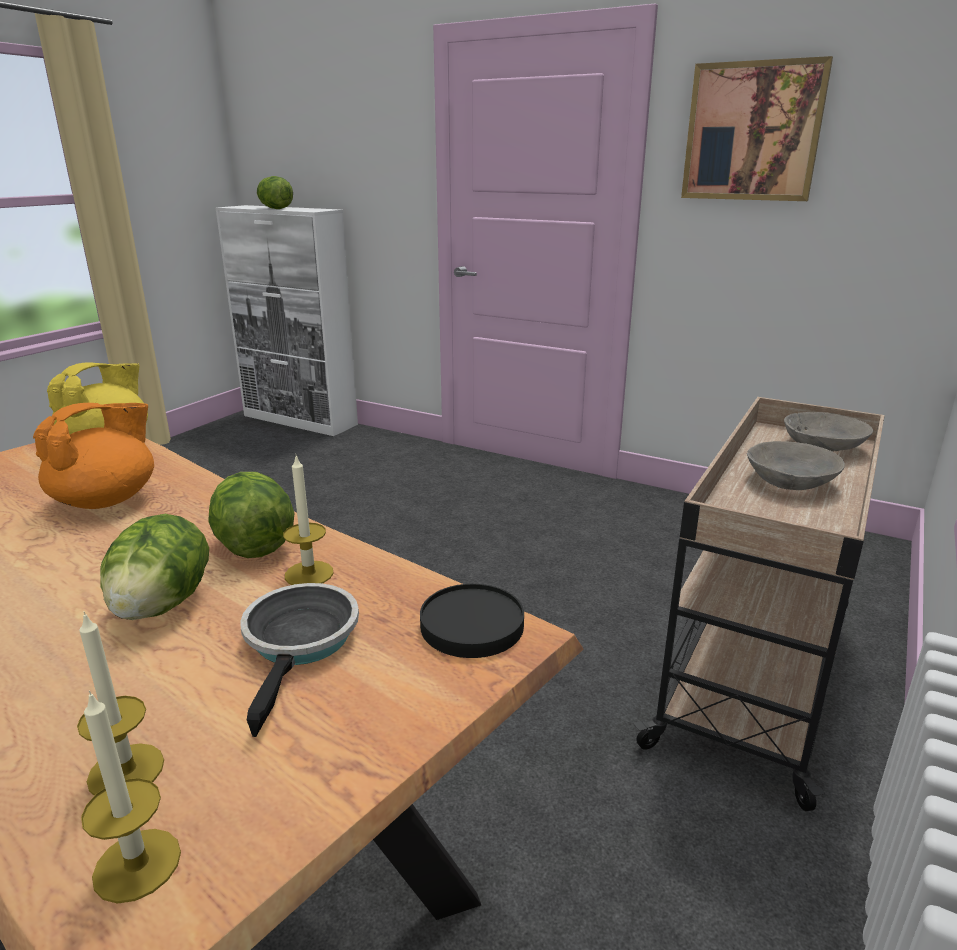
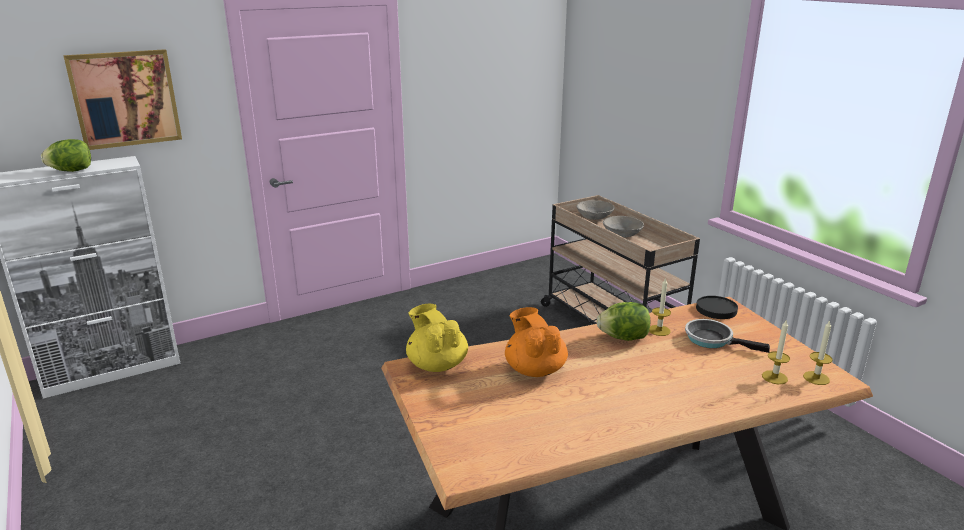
camera: 60 degrees left, 0 degrees up
(162, 605) = (667, 363): lettuce -> none
(752, 132) = (458, 63): picture -> picture (125, 99)

